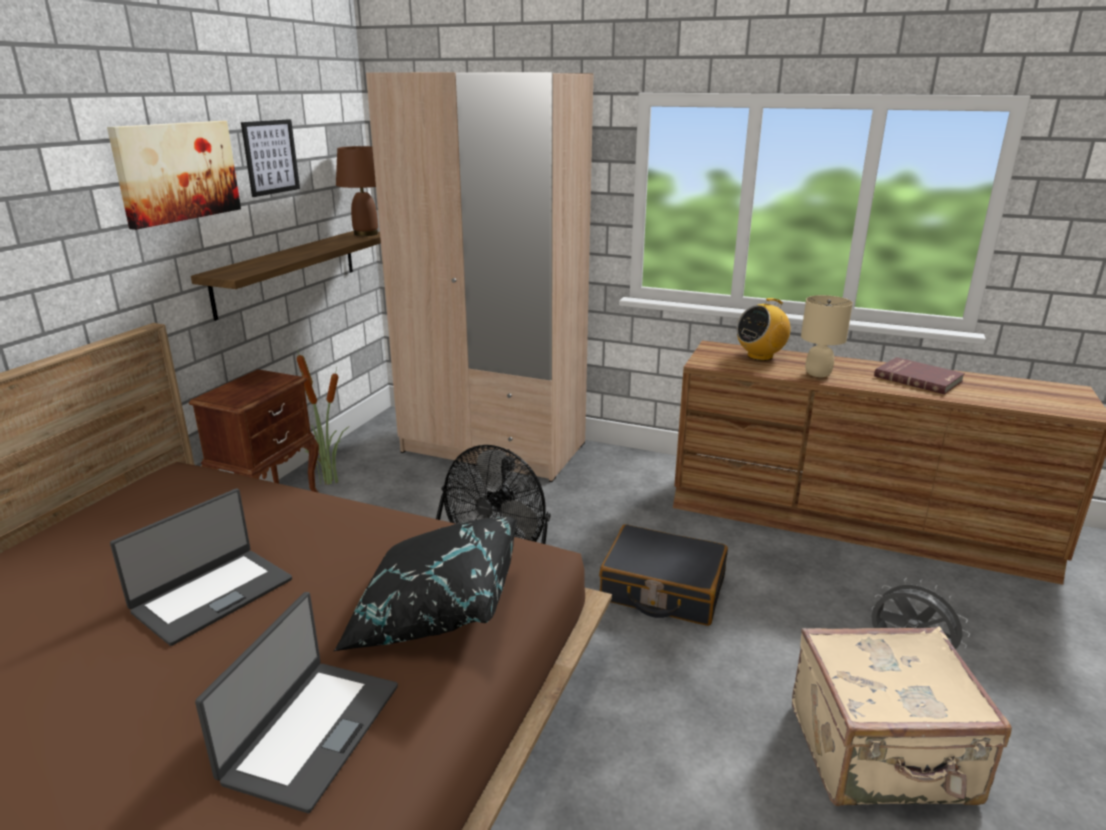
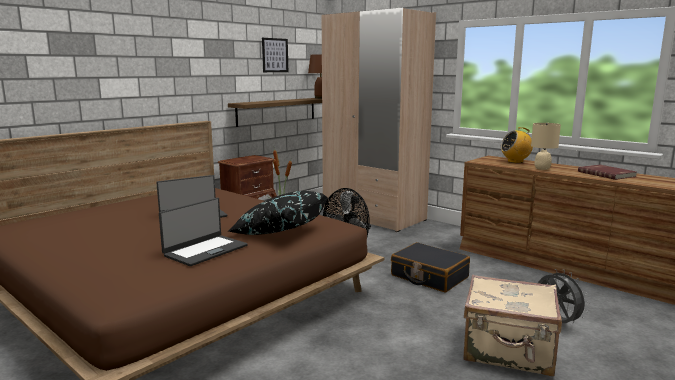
camera: 20 degrees right, 10 degrees down
(177, 172) = (228, 55): picture -> none

